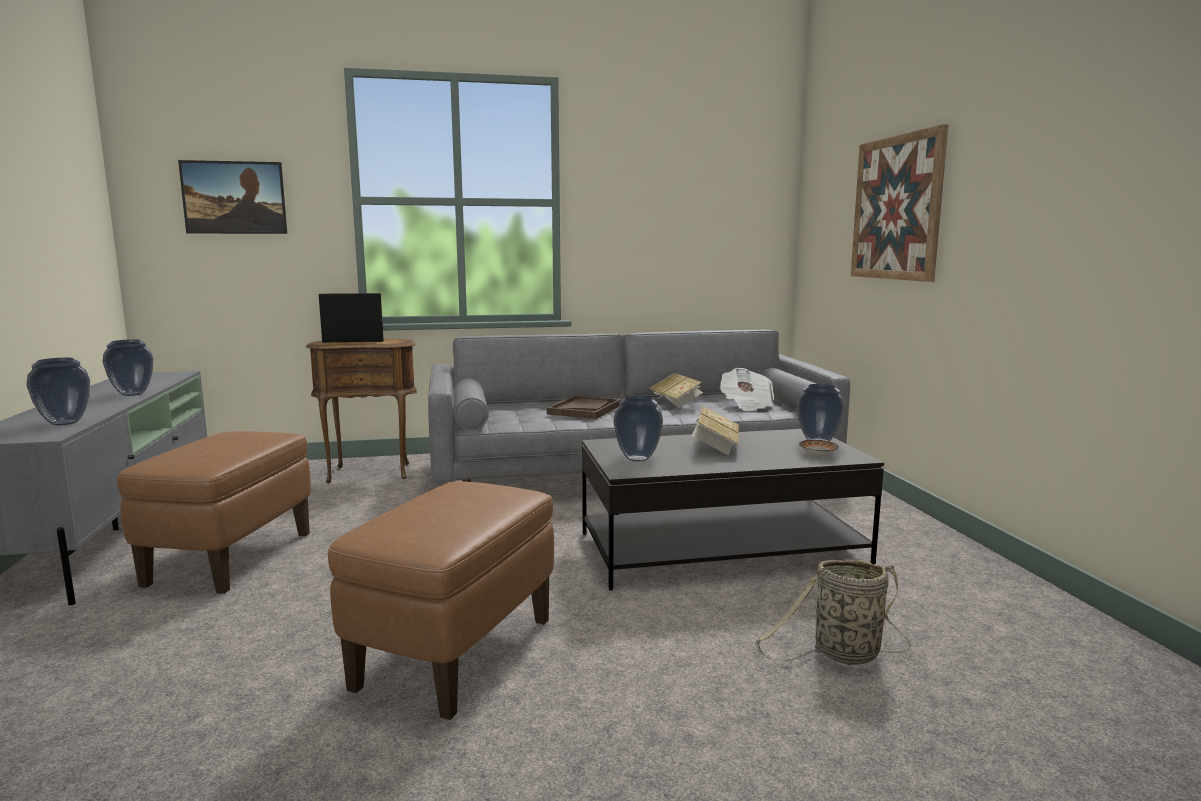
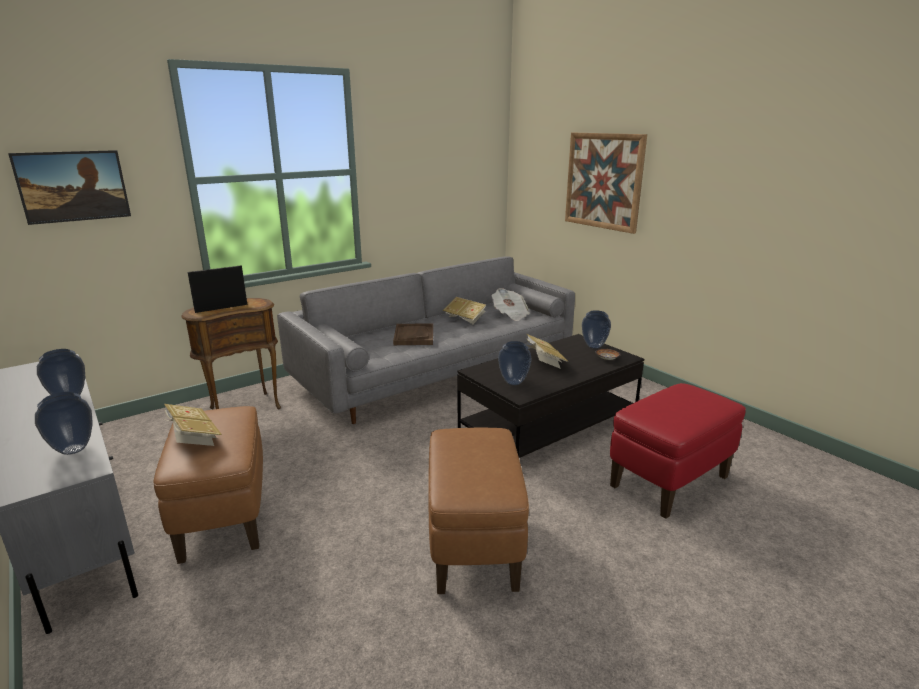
camera: 25 degrees left, 10 degrees up
(201, 445) = (193, 438): none -> book
(842, 655) = (669, 482): basket -> red ottoman

